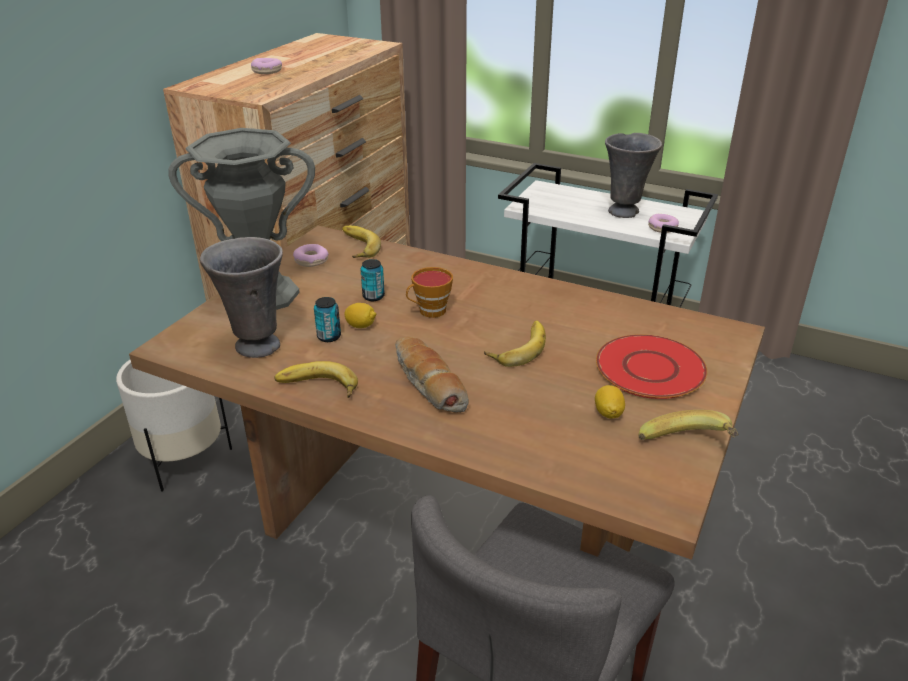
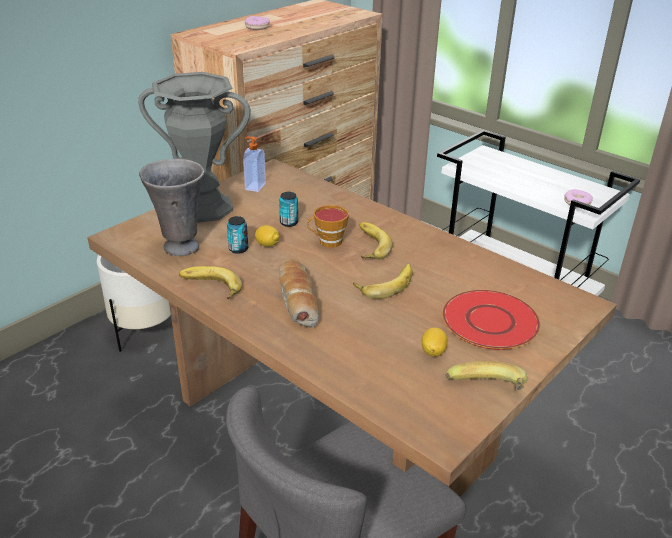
camera: 15 degrees right, 0 degrees up
(311, 261) = (254, 186): donut -> soap dispenser
(356, 246) = (295, 180): banana -> banana (368, 245)
(625, 212) = (549, 183): grey vase -> none

